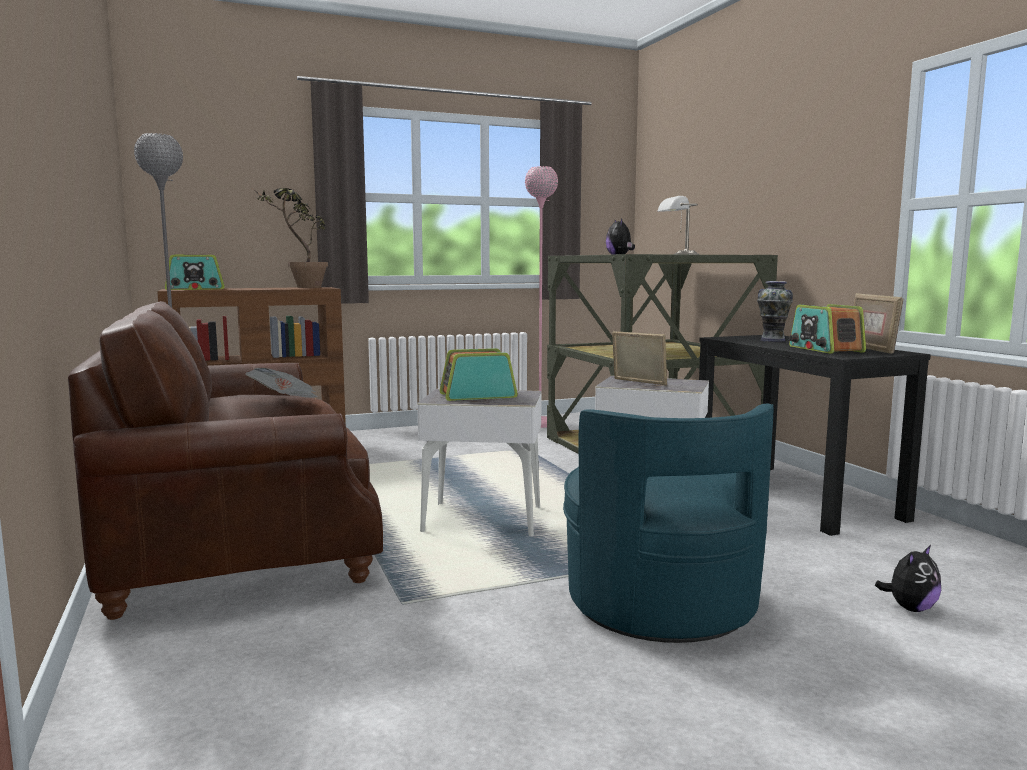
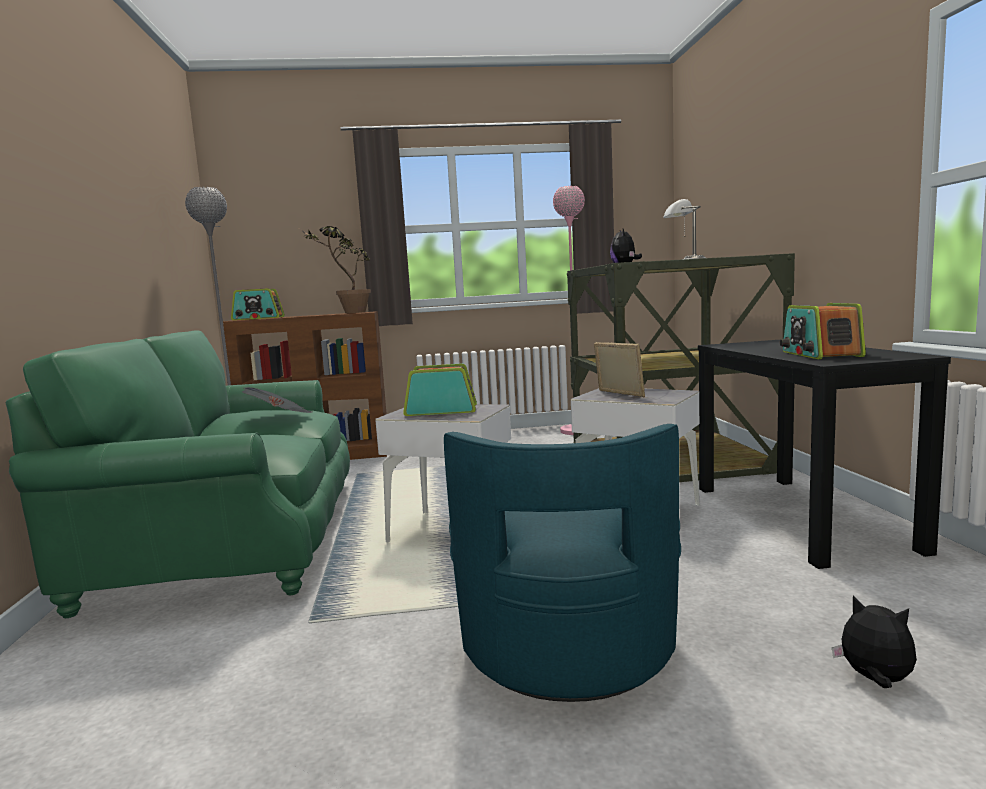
camera: 15 degrees right, 0 degrees up
(241, 534) = (236, 536): brown sofa -> green sofa
(772, 340) = (773, 346): vase -> none
(871, 349) = (879, 353): picture frame -> none
(910, 608) = (875, 680): plush toy -> plush toy turned 120 degrees counterclockwise

